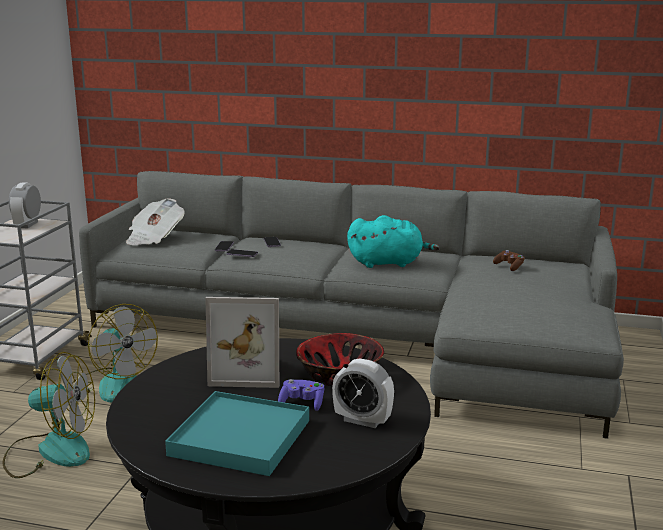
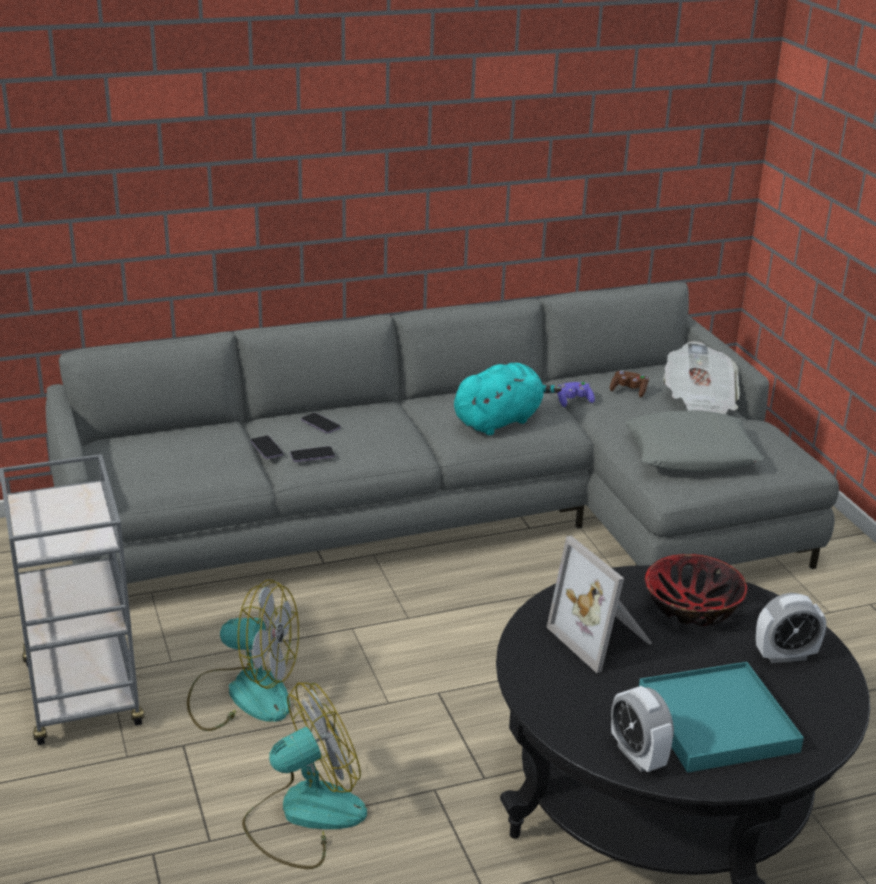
camera: 35 degrees left, 10 degrees up
(28, 224) = (57, 506): alarm clock -> alarm clock (637, 756)
(154, 238) = (149, 458): newspaper -> newspaper (699, 401)
(248, 371) = (603, 637): picture frame -> picture frame turned 90 degrees clockwise
(302, 403) = (710, 657): purple game controller -> purple game controller (573, 401)
(505, 306) = (691, 453): none -> grey pillow

